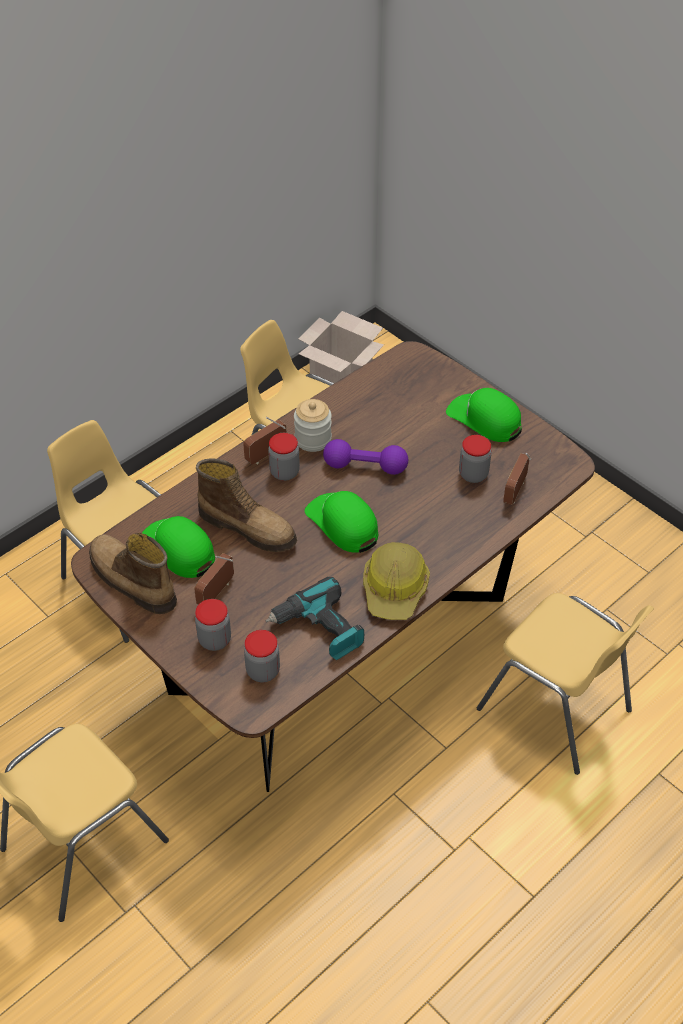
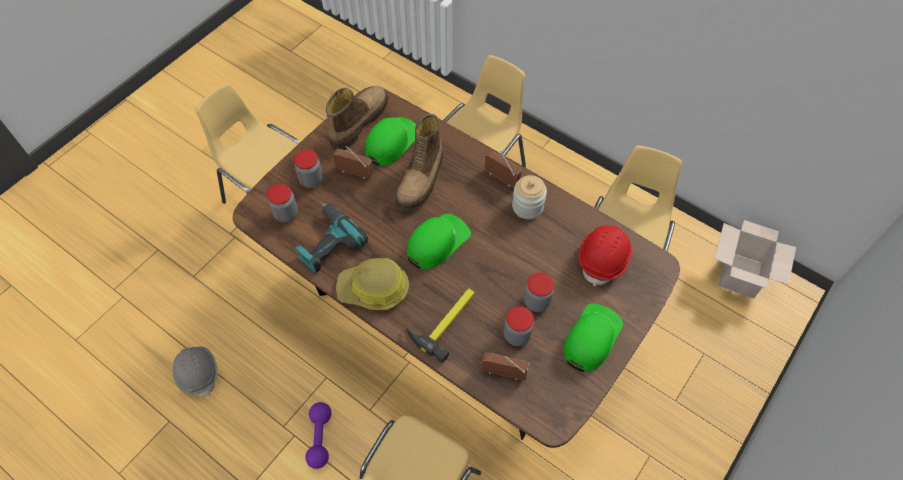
camera: 80 degrees right, 10 degrees up
(284, 472) = (485, 193): jar -> jar (536, 302)
(357, 960) = (198, 372): none -> grey hard hat
(365, 466) = (505, 249): purple dumbbell -> purple dumbbell (320, 438)
(394, 392) = (604, 258): none -> red hard hat
(446, 530) = (444, 320): none -> hammer

